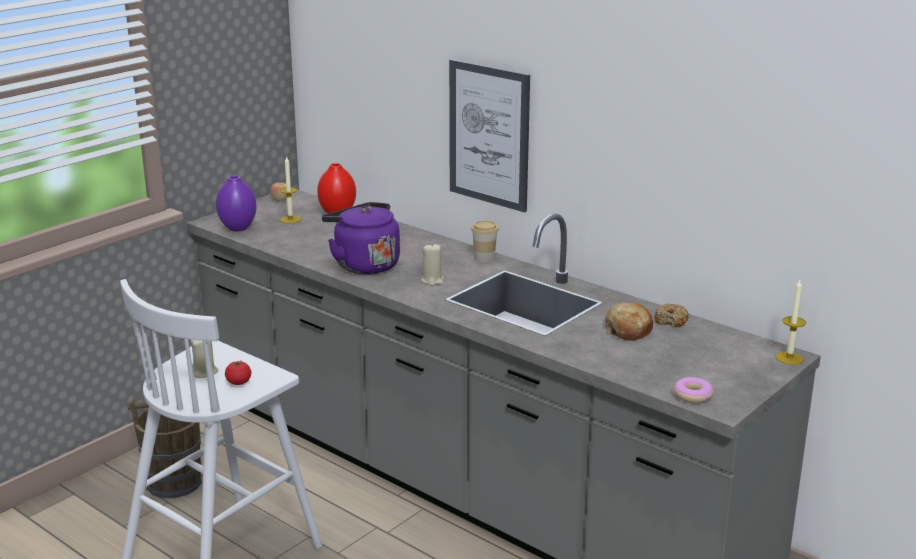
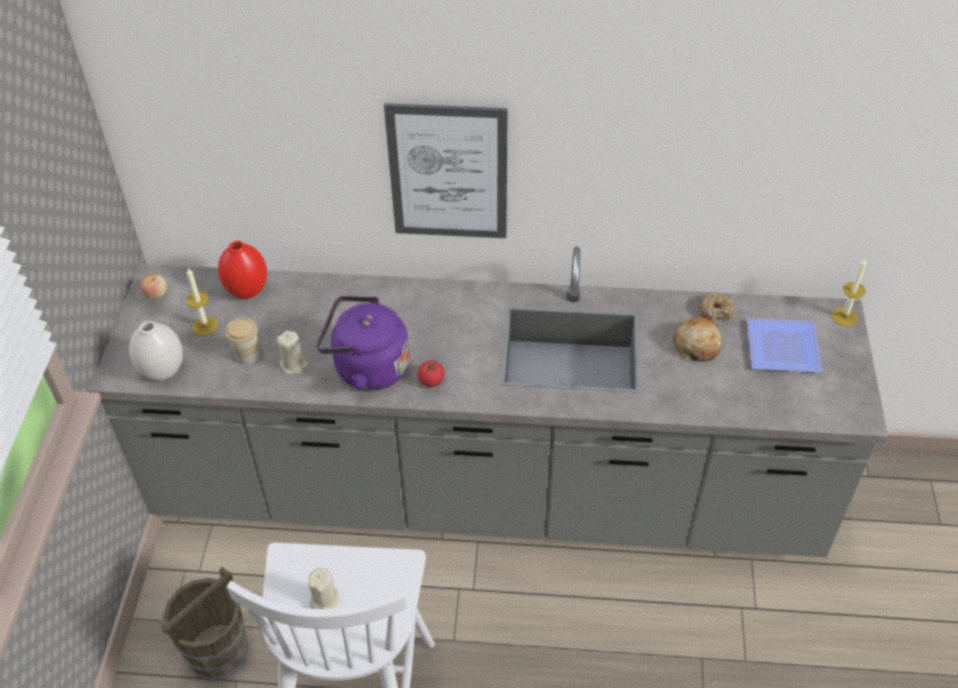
camera: 35 degrees left, 25 degrees up
(238, 228) = (163, 371): purple vase -> white vase
(238, 382) = (375, 594): tomato -> tomato (431, 380)
(432, 280) = (459, 359): beige candle -> beige candle (294, 364)
(484, 258) = (470, 295): cup -> cup (247, 355)
(693, 395) = (826, 412): donut -> none
(700, 354) = (780, 349): none -> plate

